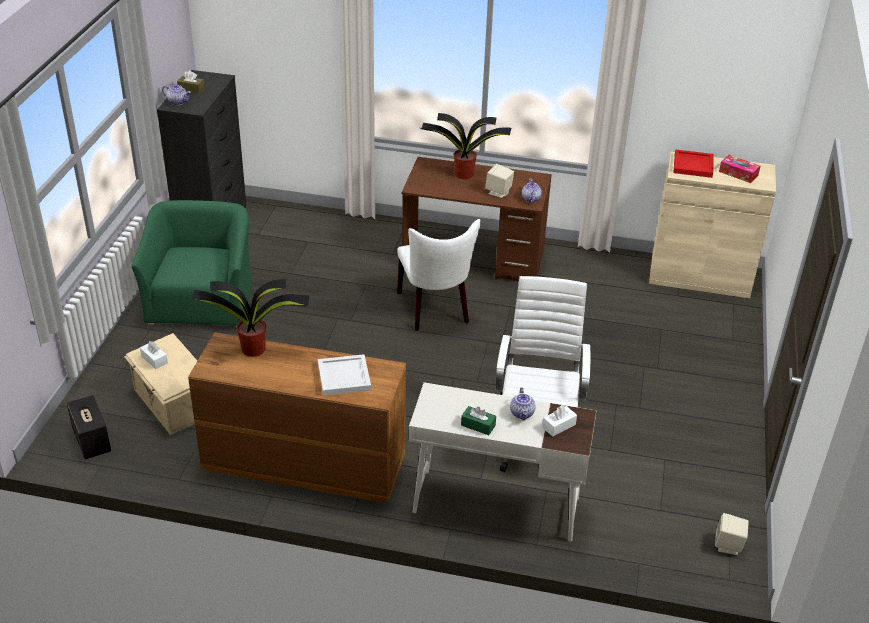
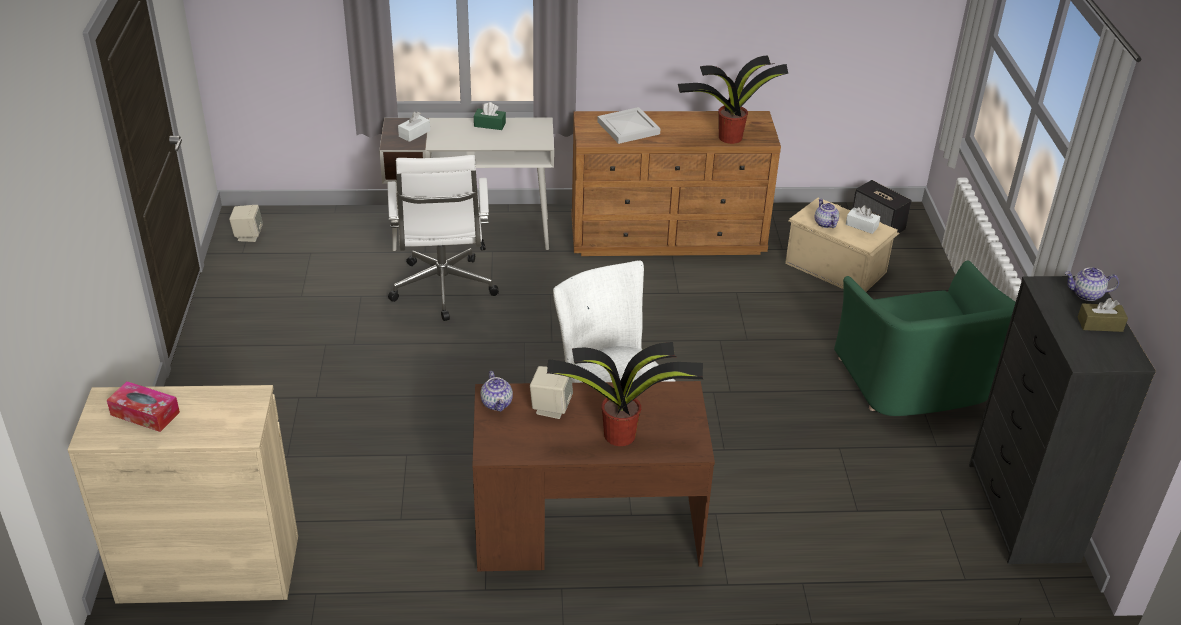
camera: 165 degrees right, 0 degrees up
(522, 413) = (450, 138): teapot -> teapot (824, 223)
(692, 165) = (224, 418): red tray -> none

